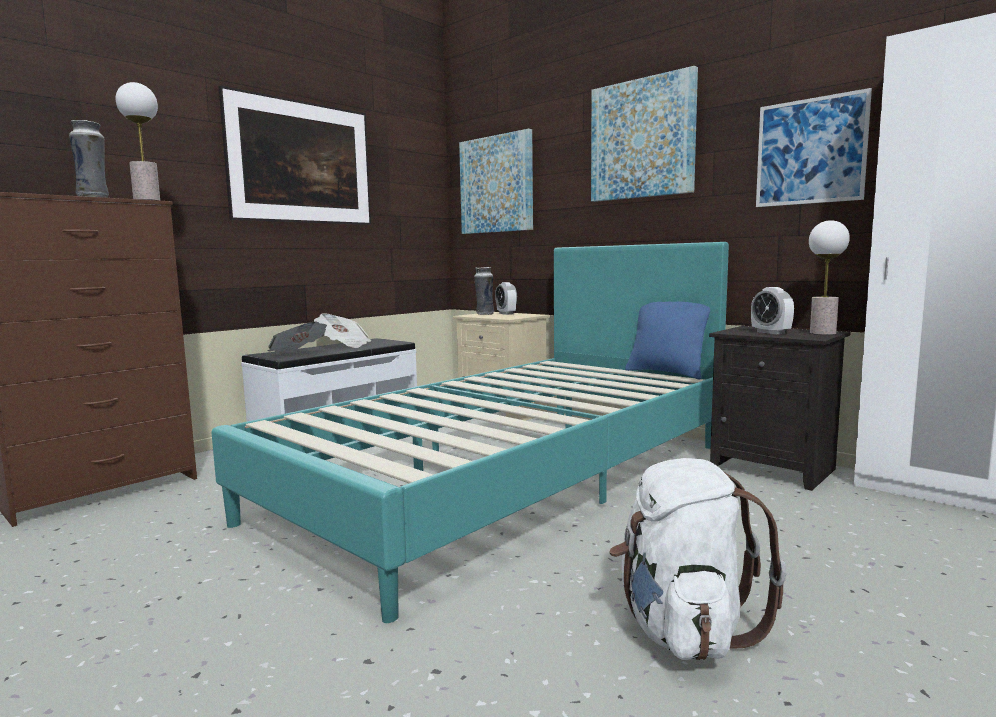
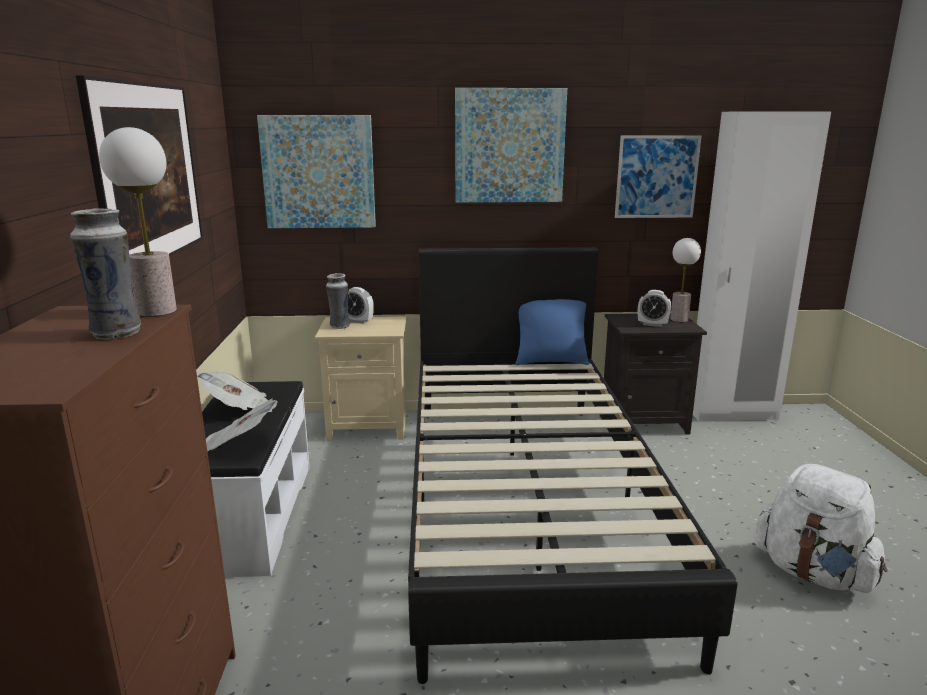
camera: 45 degrees left, 10 degrees up
(510, 479) = (526, 504): turquoise bed -> black bed

